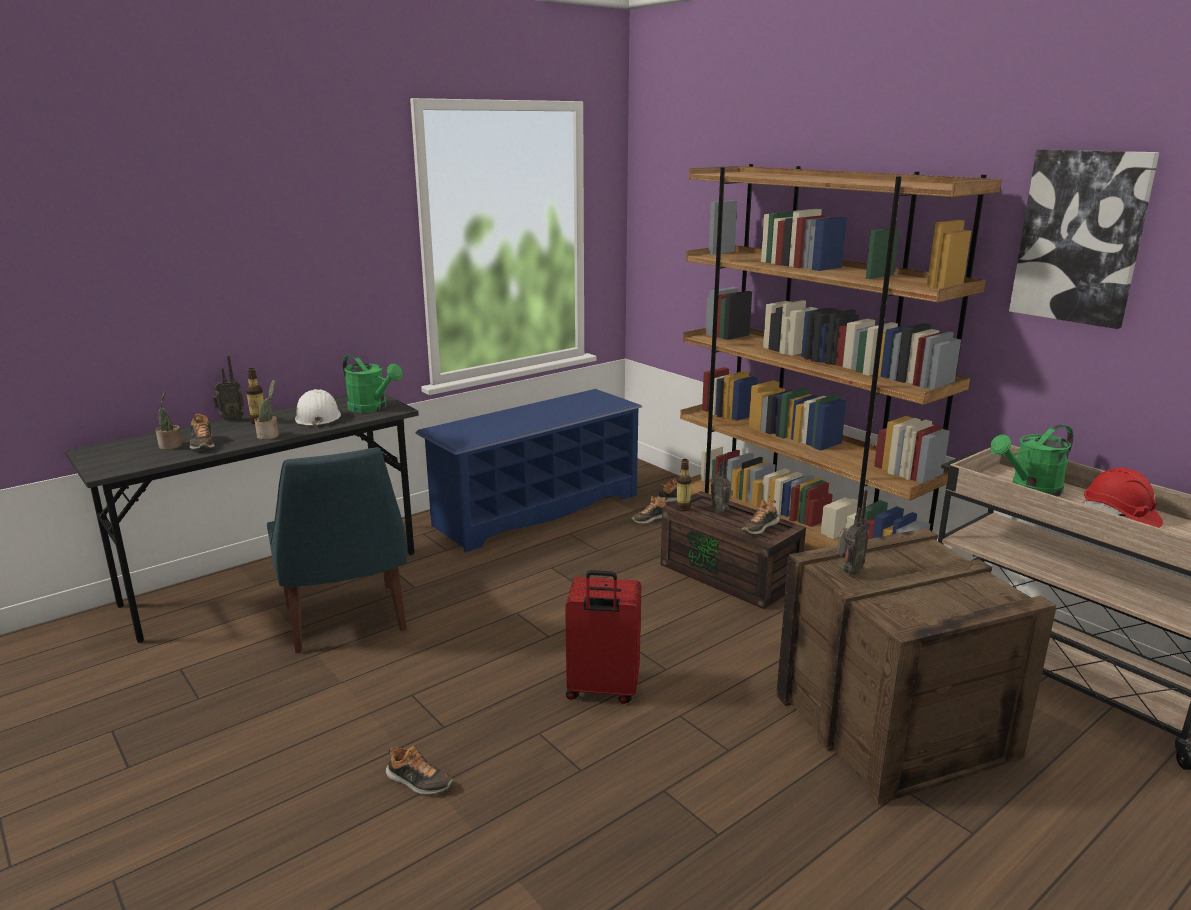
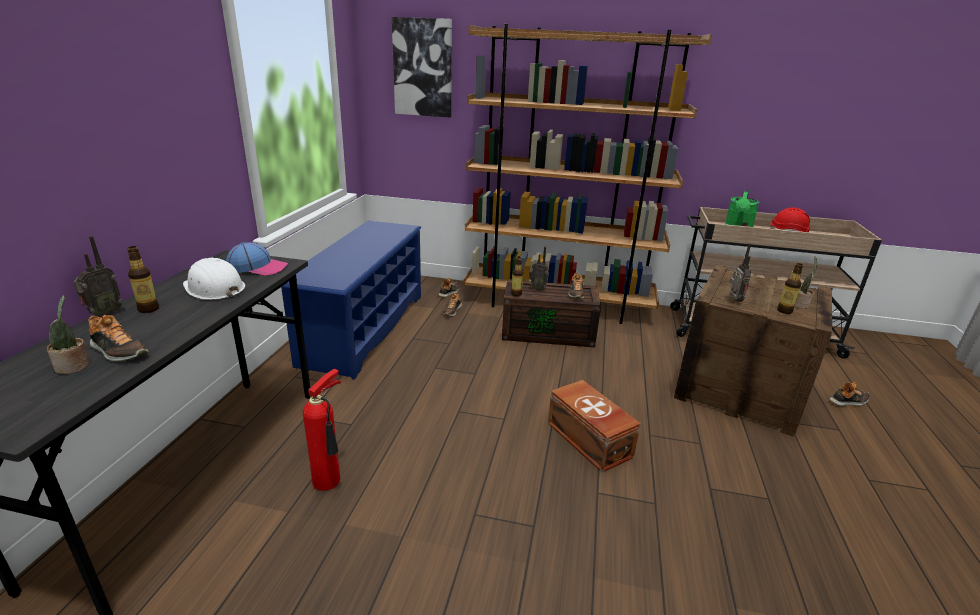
camera: 40 degrees left, 5 degrees up
(269, 436) = (194, 320): potted plant -> potted plant (799, 304)
(346, 621) = (330, 480): blue chair -> fire extinguisher
(372, 408) = (258, 268): green watering can -> cap
(419, 781) = (579, 581): shoe -> shoe (849, 401)
(602, 690) = (589, 441): red suitcase -> brown storage box
(897, 603) = (784, 311): none -> bottle
(1081, 237) = (747, 73): picture -> picture (423, 68)

